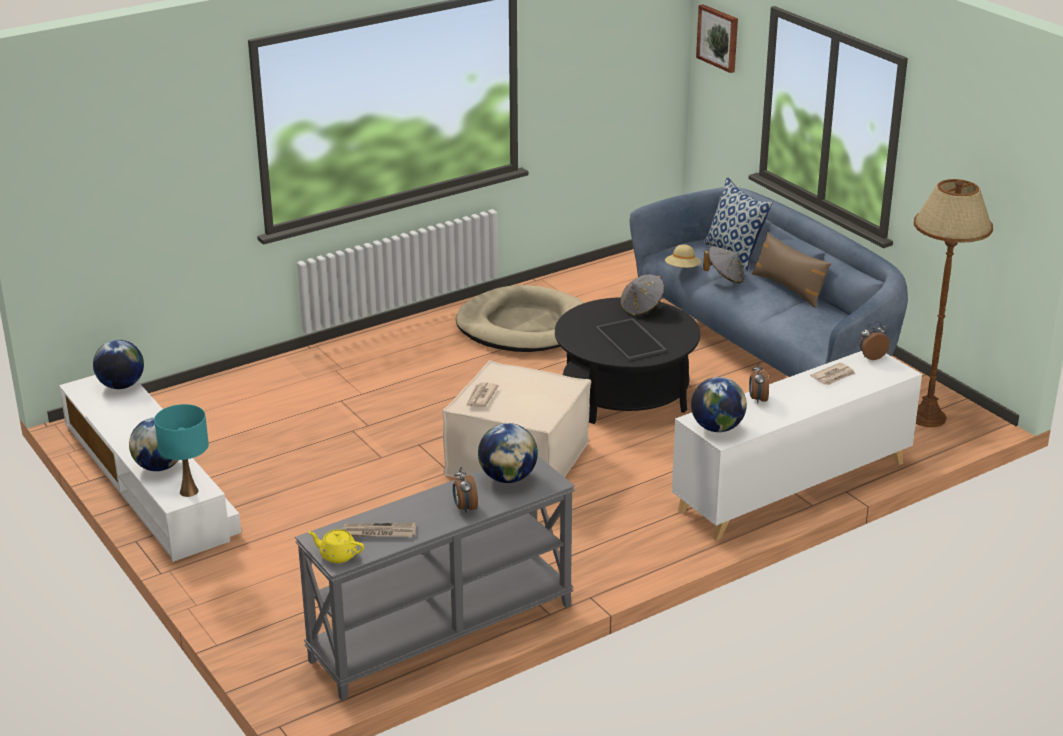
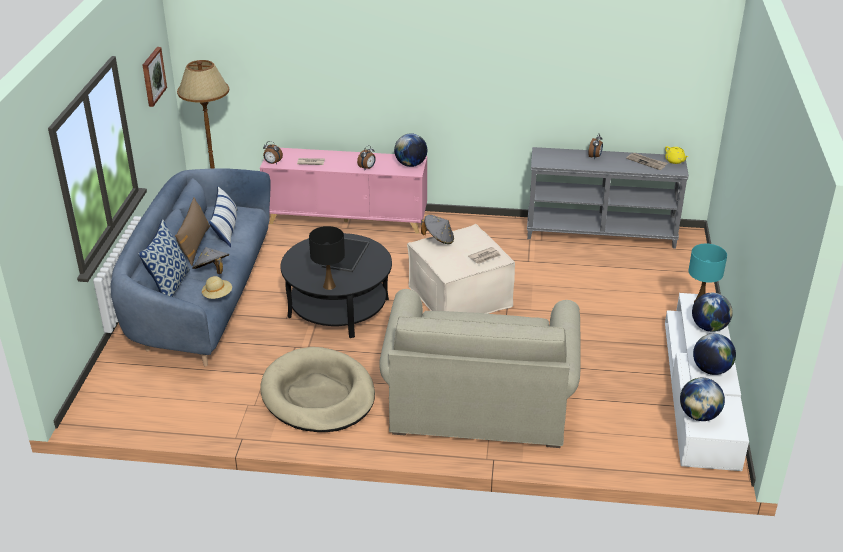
camera: 140 degrees left, 5 degrees up
(372, 379) = (478, 401): none -> beige sofa
(508, 478) = (559, 160): globe -> globe (711, 370)
(595, 309) = (329, 286): none -> black table lamp
(642, 308) = (301, 272): grey hat -> grey hat (438, 239)
(718, 38) = (29, 214): picture -> picture (153, 76)
(792, 487) = (347, 219): white cabinet -> pink cabinet
(800, 317) = (226, 228): none -> pillow

